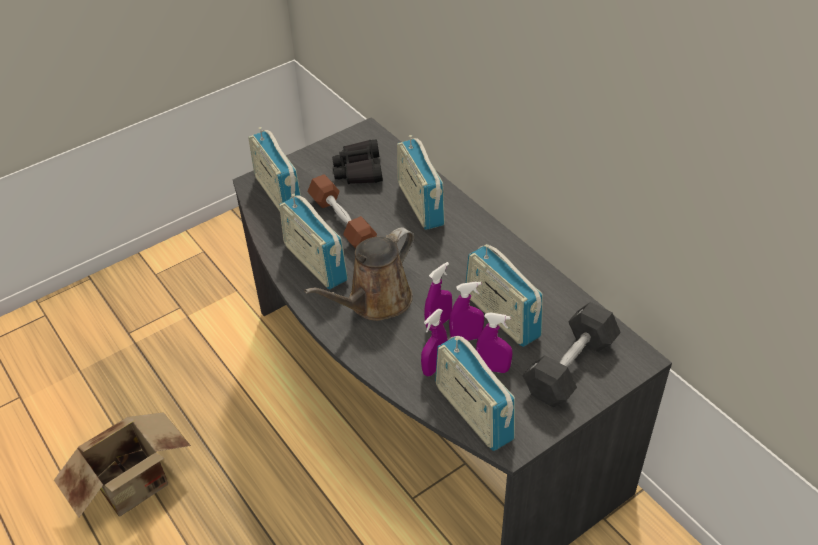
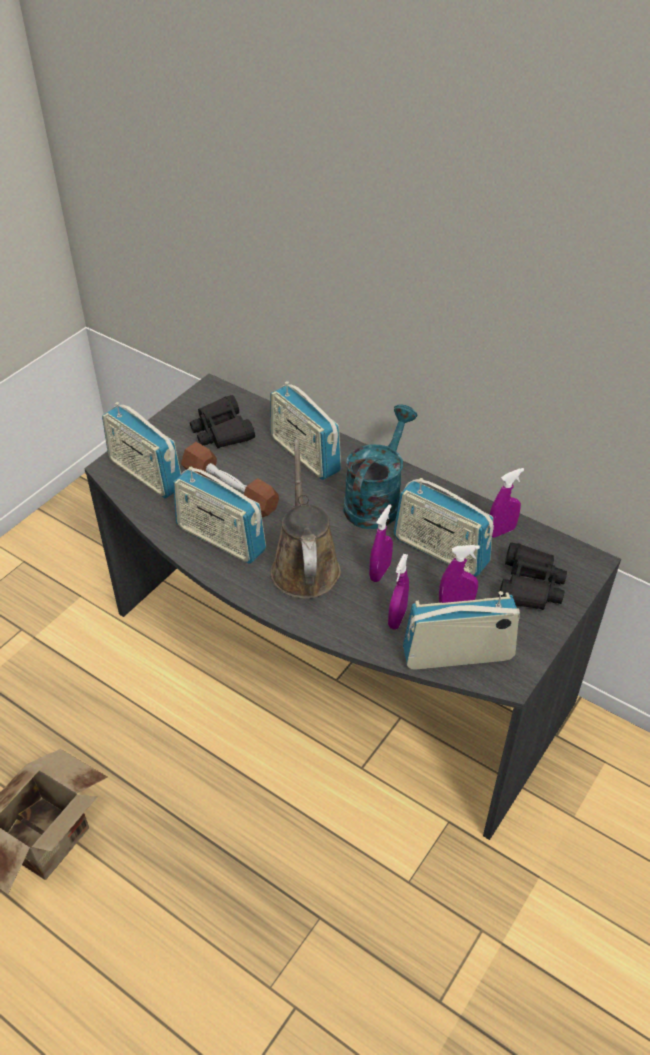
camera: 20 degrees left, 0 degrees up
(375, 302) = (304, 566): brown watering can -> brown watering can turned 150 degrees clockwise
(465, 258) = (376, 500): none -> turquoise watering can
(466, 337) = (415, 581): purple spray bottle -> purple spray bottle (501, 531)
(473, 413) = (457, 655): radio -> radio turned 135 degrees clockwise
(570, 367) = (529, 586): black dumbbell -> black binoculars

